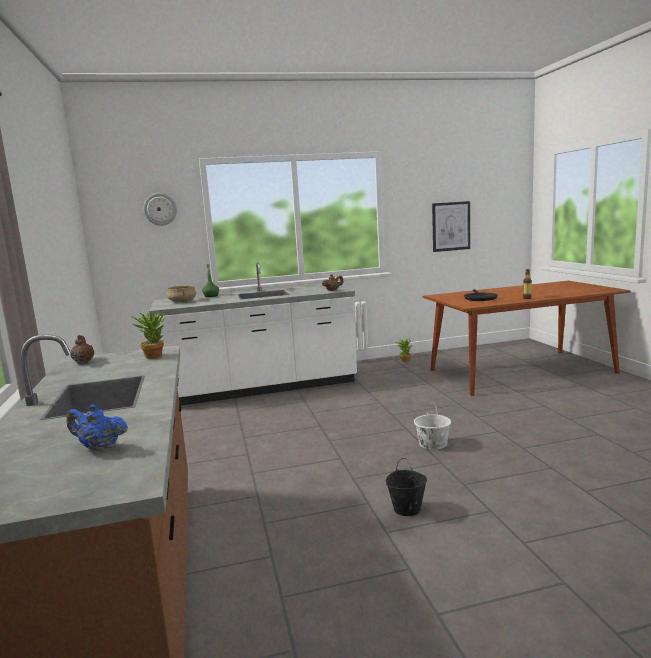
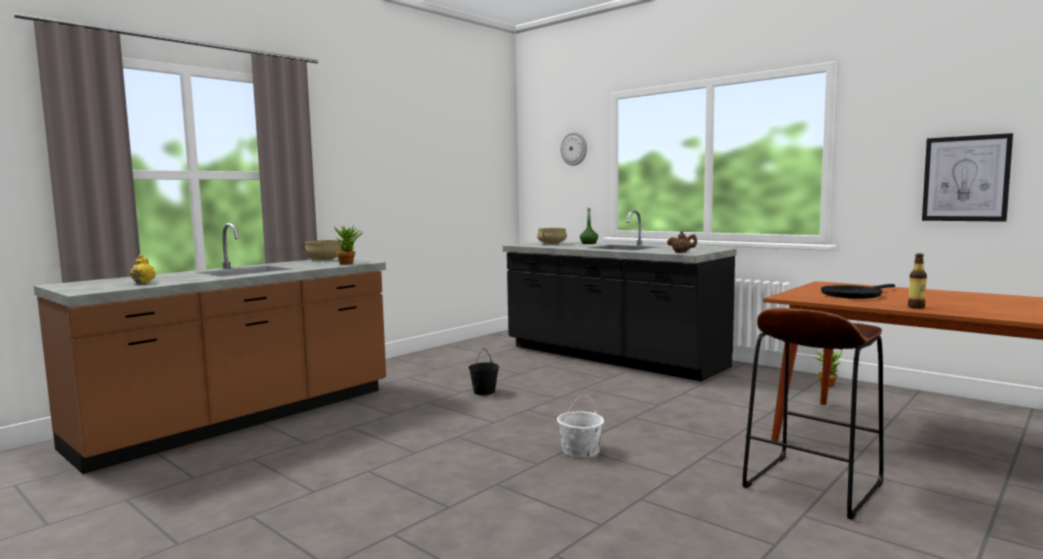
camera: 55 degrees right, 5 degrees down
(84, 362) = (324, 260): brown teapot -> beige cooking pot
(99, 448) = (143, 283): blue teapot -> yellow teapot
(261, 388) = (611, 357): white counter -> black counter
(406, 509) = (417, 469): black bucket -> black bucket (484, 392)
(536, 406) = (812, 485): none -> brown stool

